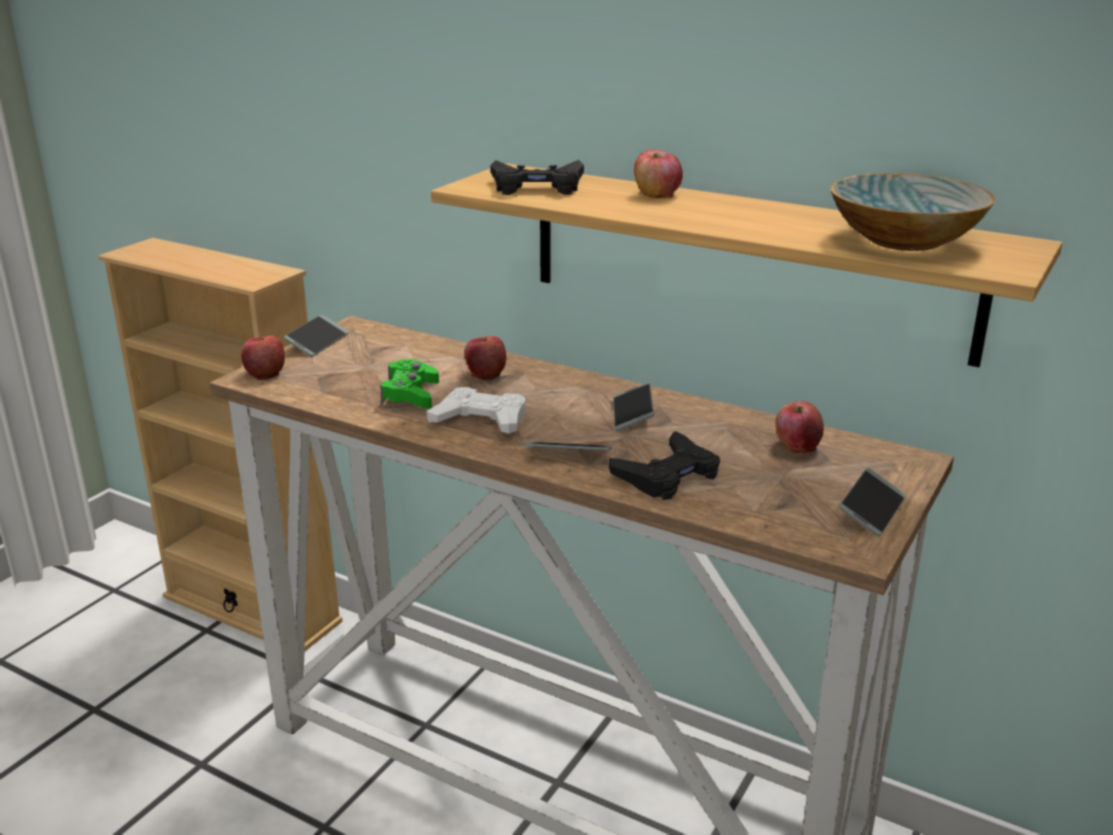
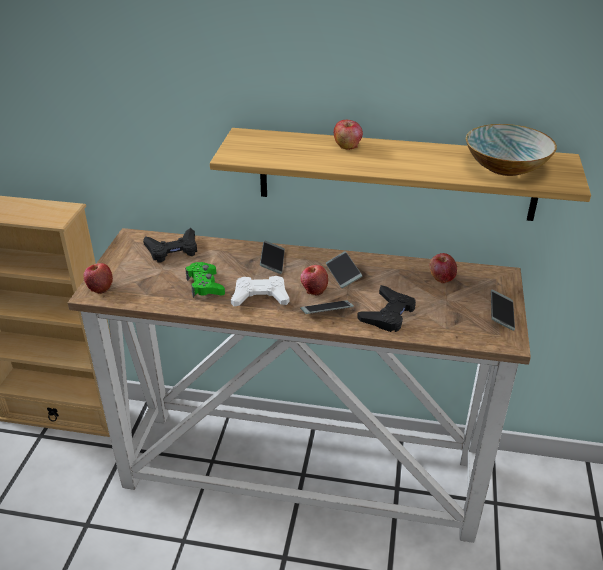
camera: 20 degrees left, 10 degrees up
(317, 342) = (117, 255): phone -> phone (272, 261)
(485, 373) = (239, 259): apple -> apple (314, 289)
(537, 186) = (272, 149): black game controller -> black game controller (173, 250)

